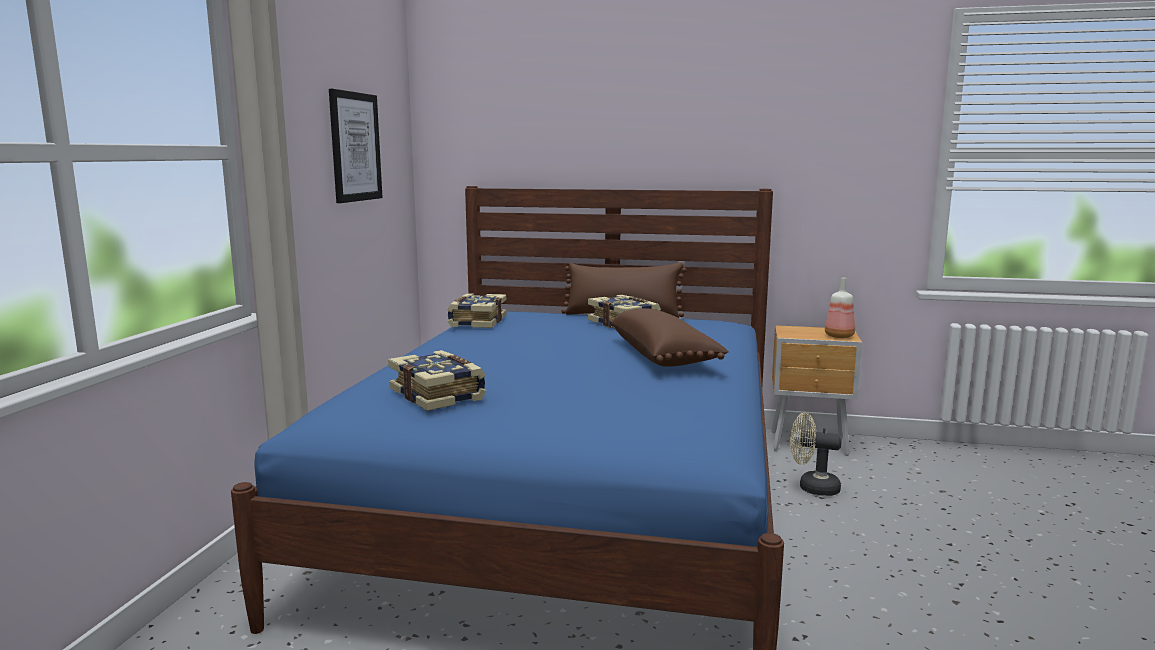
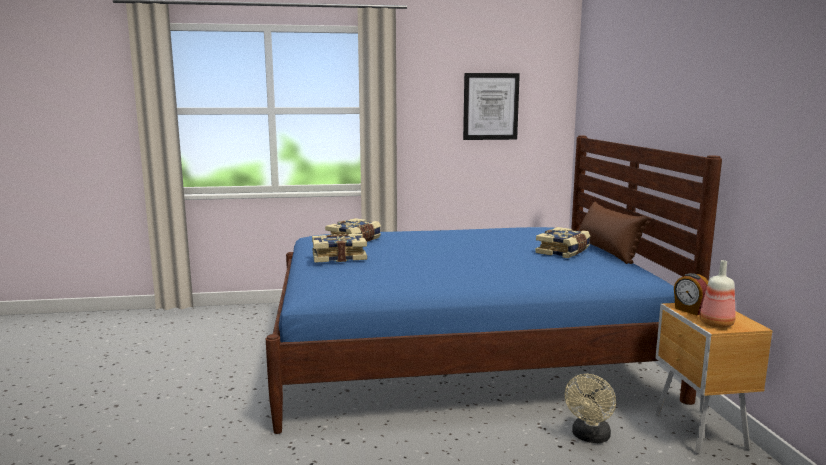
camera: 70 degrees right, 0 degrees up
(476, 322) = (513, 227): book -> book (339, 257)
(664, 357) = (483, 267): brown pillow -> none
(801, 335) = (690, 310): none -> alarm clock
(812, 487) = (589, 437): beige fan -> beige fan turned 150 degrees counterclockwise

